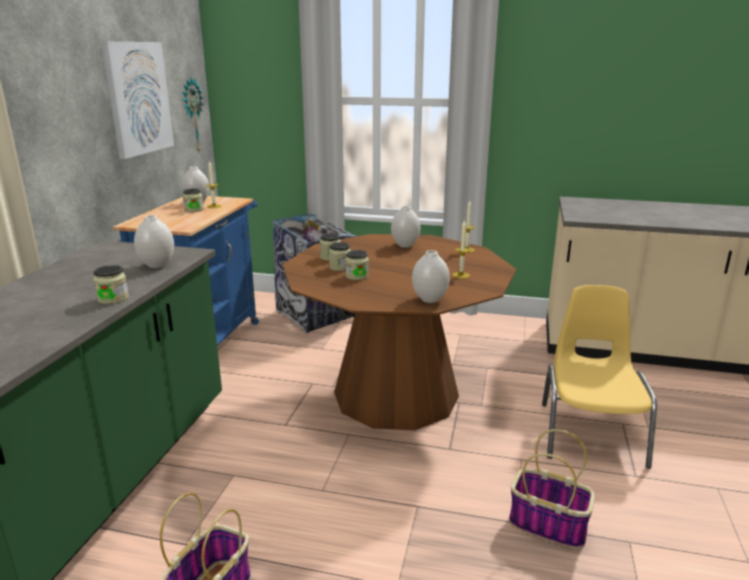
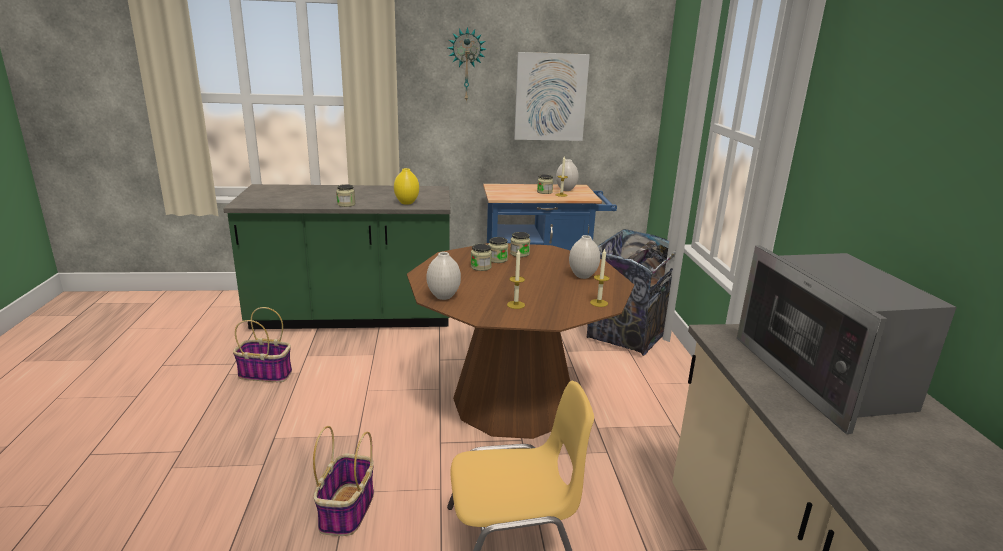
camera: 70 degrees right, 0 degrees up
(157, 265) = (406, 203): white vase -> yellow vase
(192, 115) = (625, 120): wall clock -> wall clock (466, 65)
(634, 210) = (825, 377): none -> microwave

